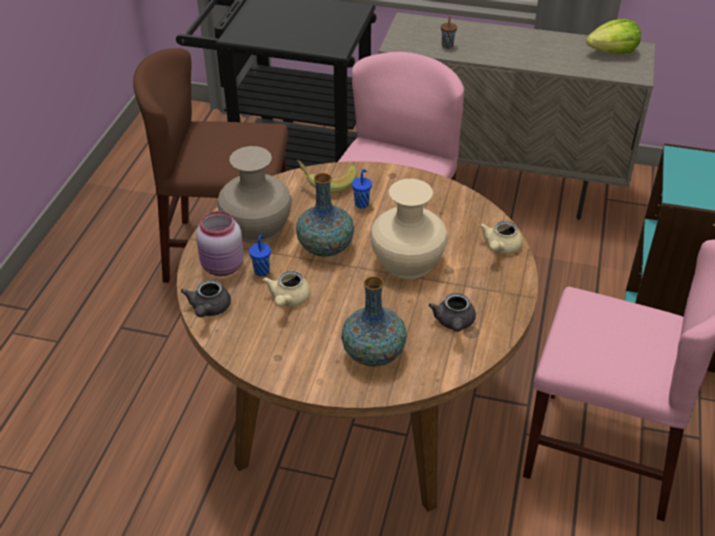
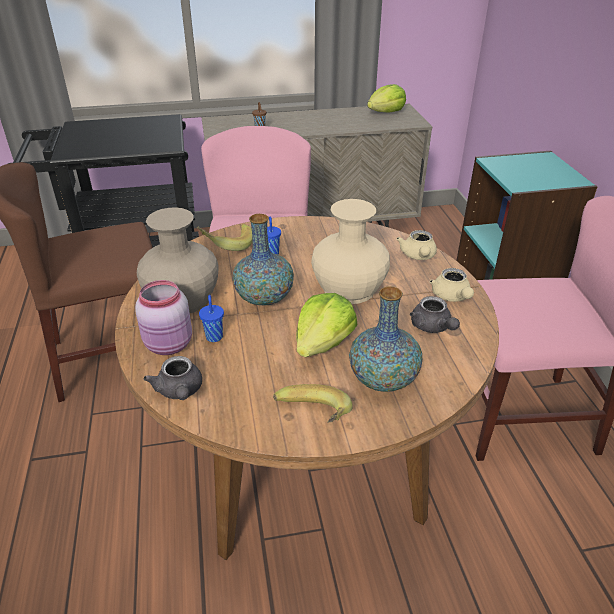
camera: 25 degrees left, 5 degrees down
(288, 300) = (260, 355): beige teapot -> beige teapot (451, 297)
(293, 367) = (312, 420): none -> banana
(347, 306) = (323, 343): none -> lettuce

